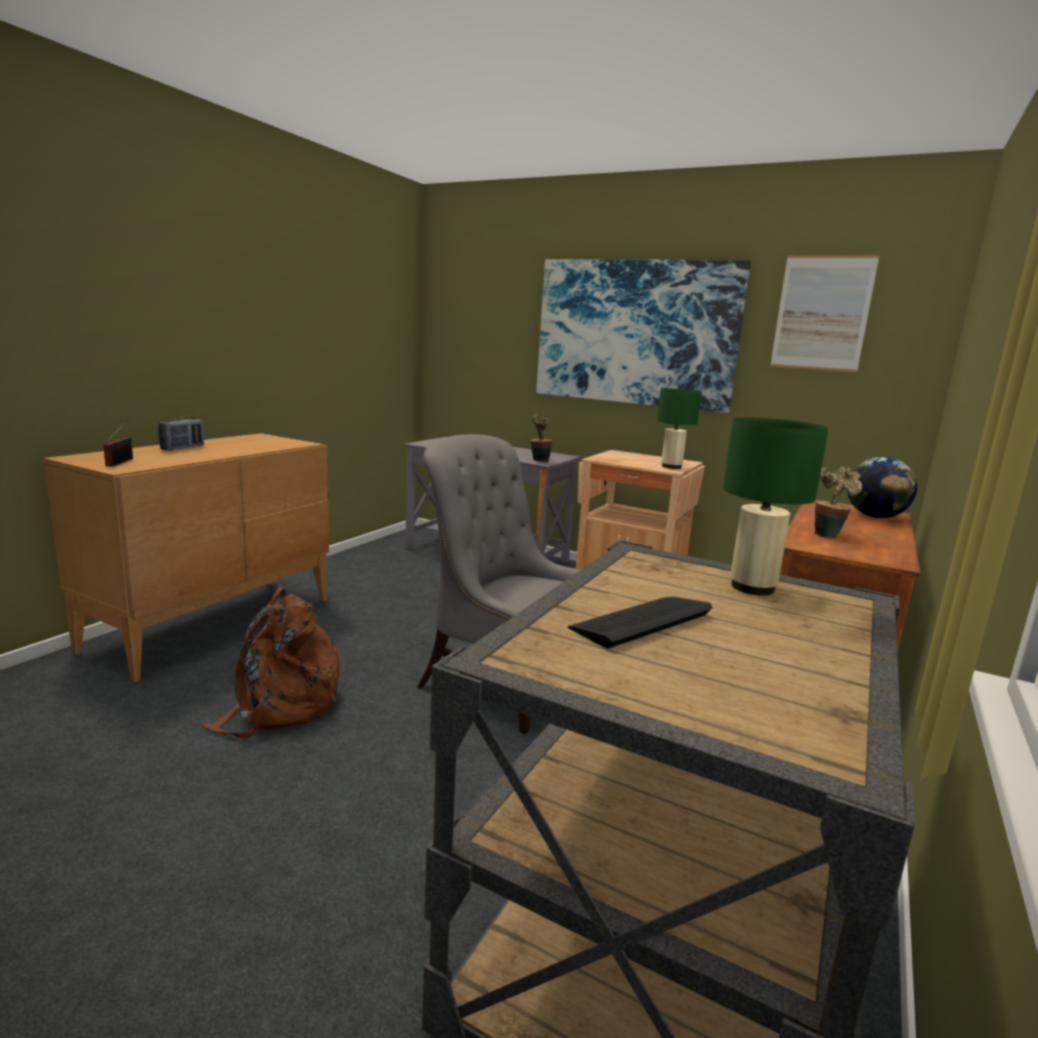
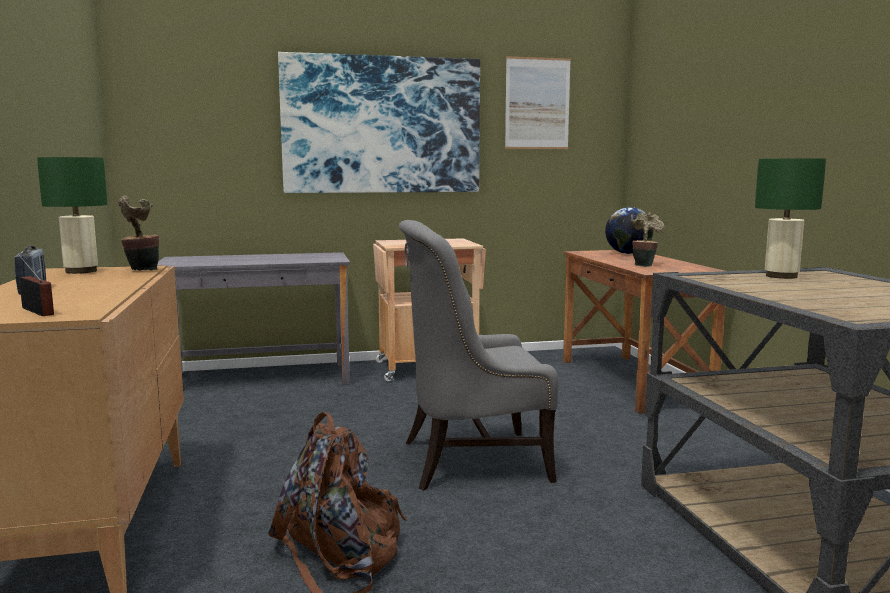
camera: 40 degrees left, 5 degrees down
(538, 461) = (328, 259): potted plant -> potted plant (141, 271)
(641, 621) = (817, 296): keyboard -> none
(671, 467) = (461, 243): green table lamp -> green table lamp (81, 271)

